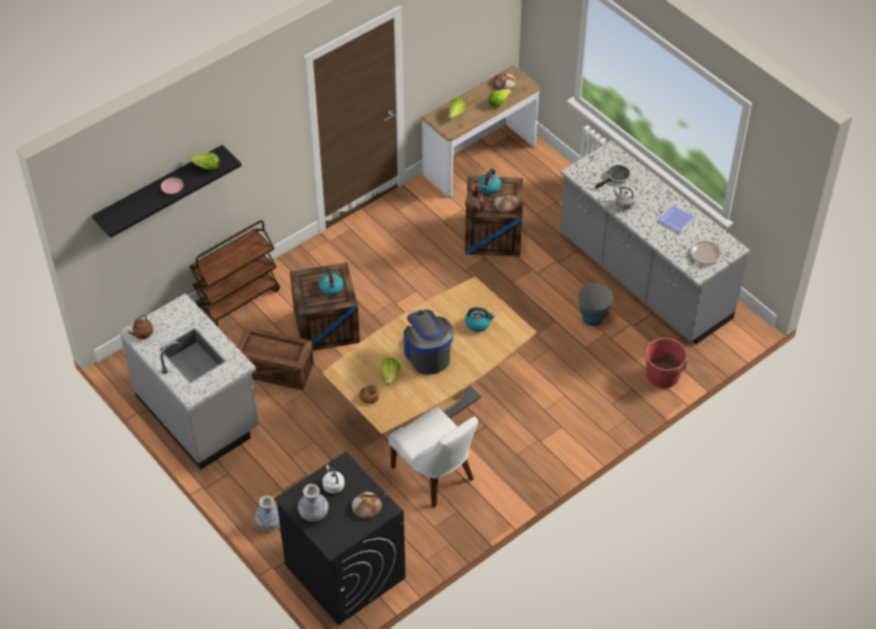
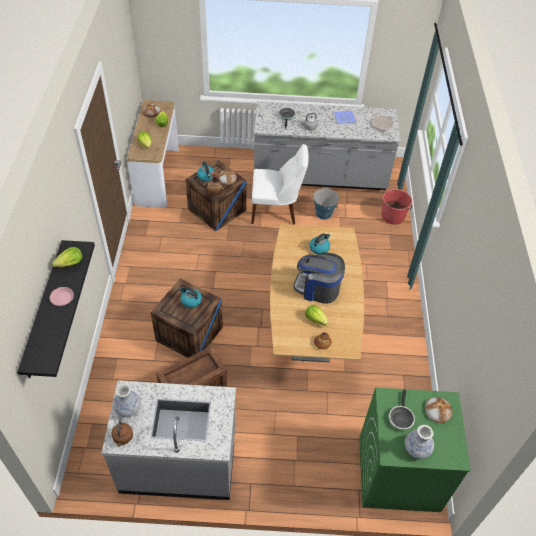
camera: 50 degrees left, 0 degrees up
(238, 299) = (110, 364): brown cart -> none
(269, 522) = (317, 489): vase -> vase (128, 408)
(333, 485) = (400, 417): white kettle -> frying pan
(344, 571) = (398, 474): black washing machine -> green washing machine
(435, 475) = (365, 366): white chair -> white chair (276, 211)

